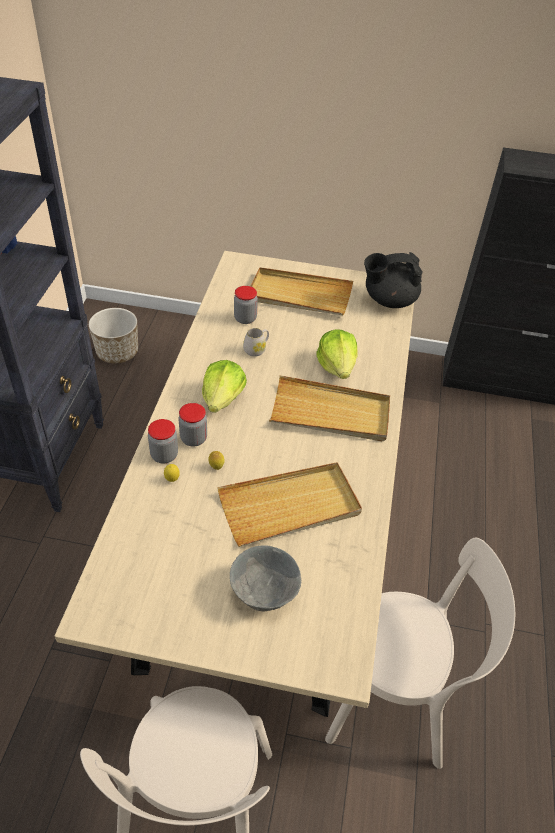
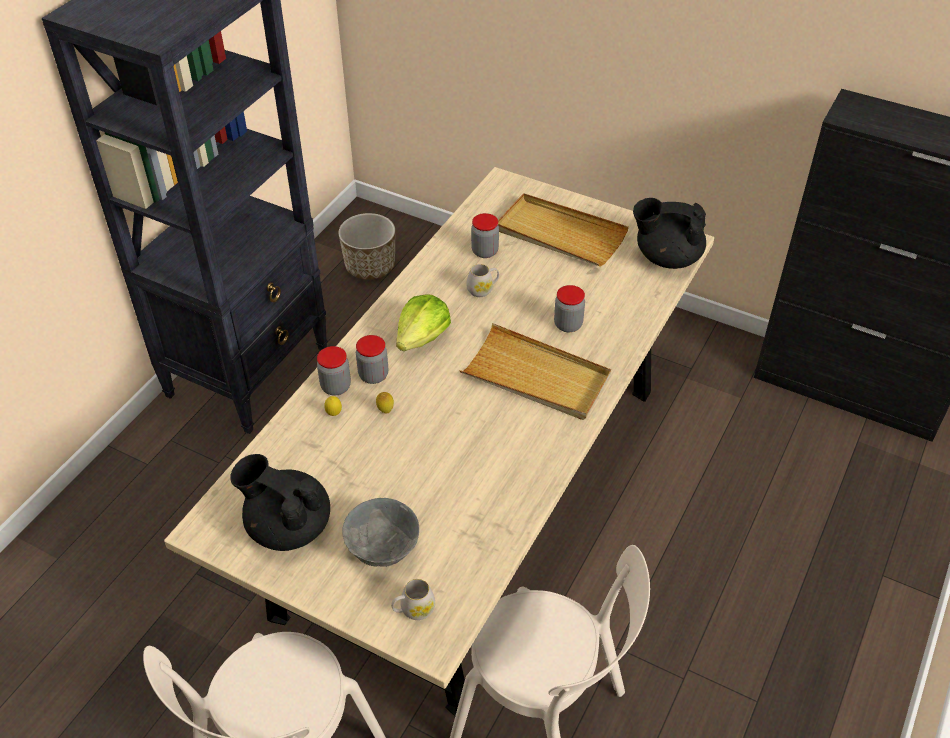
camera: 20 degrees right, 0 degrees up
(170, 592) = (288, 526): none -> black teapot
(290, 506) = (446, 468): beige tray -> none
(314, 642) = (413, 610): none -> white mug
(337, 366) = (568, 325): lettuce -> jar

